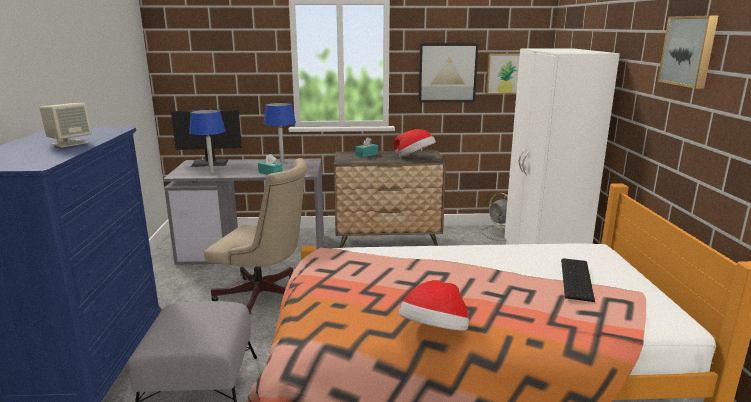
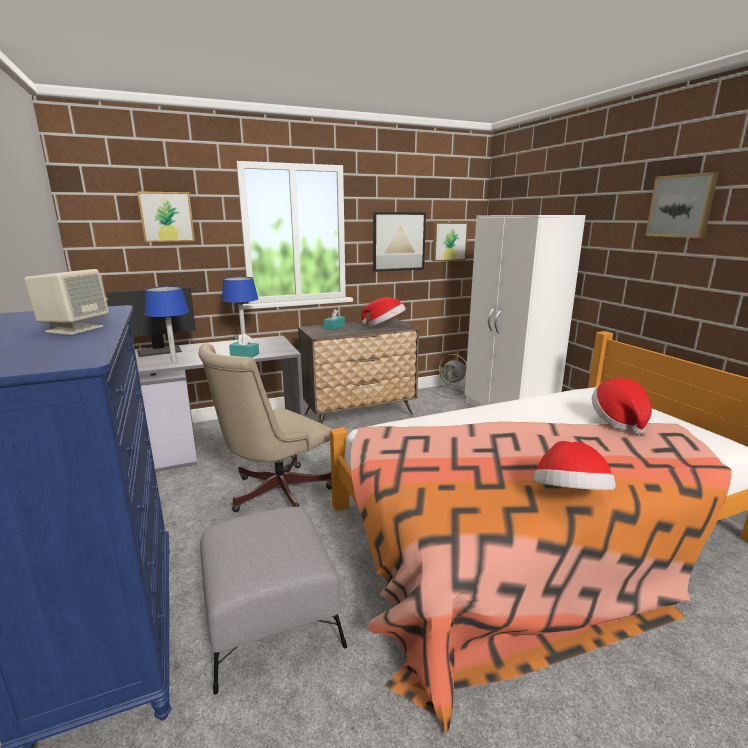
camera: 20 degrees left, 0 degrees up
(228, 48) = (167, 217): none -> picture
(265, 298) = (273, 494): beige office chair -> beige office chair turned 135 degrees clockwise
(575, 279) = (619, 421): keyboard -> hat

